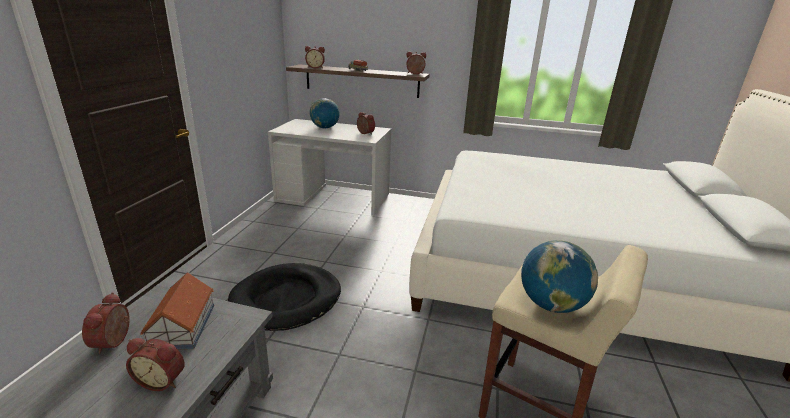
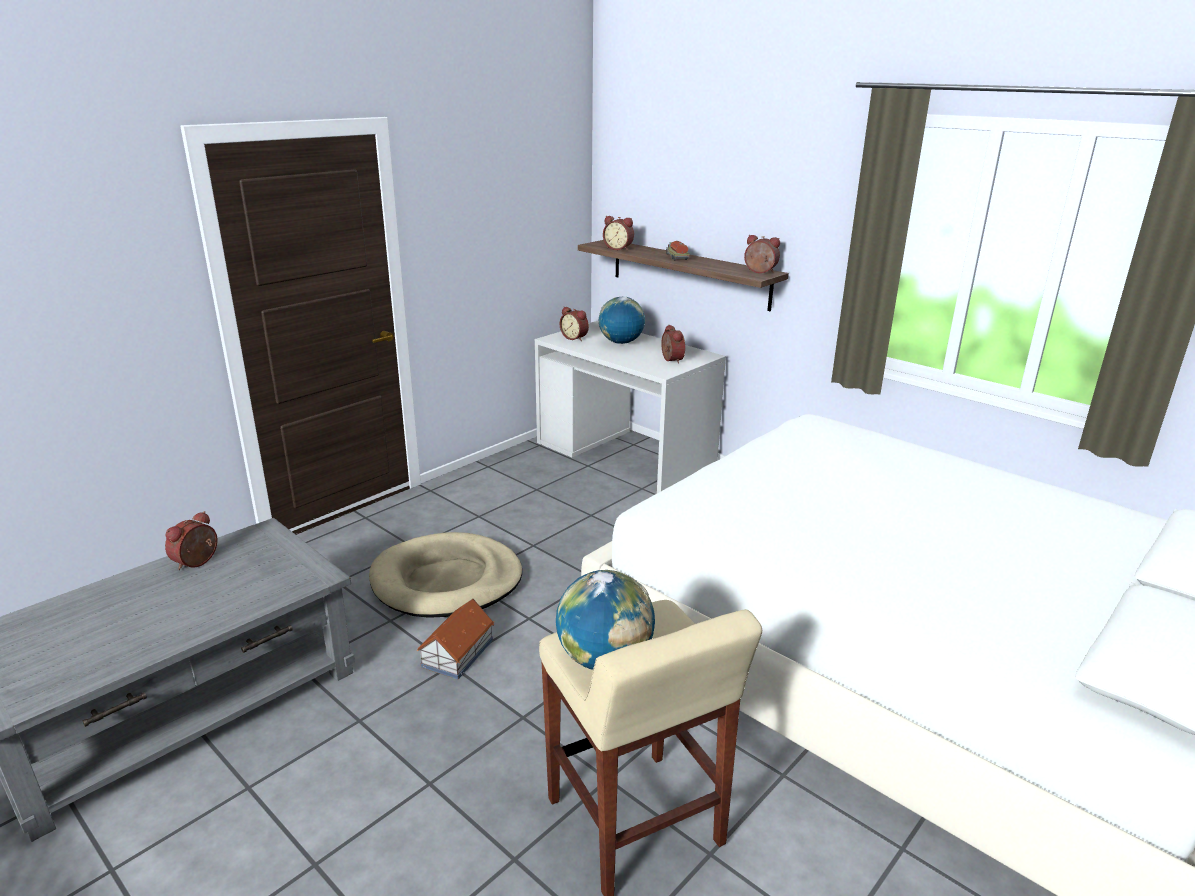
camera: 30 degrees right, 0 degrees up
(162, 379) = (205, 609): alarm clock -> alarm clock (575, 338)
(182, 327) = (259, 566): toy house -> toy house (456, 653)
(287, 299) = (447, 581): black dog bed -> beige dog bed

